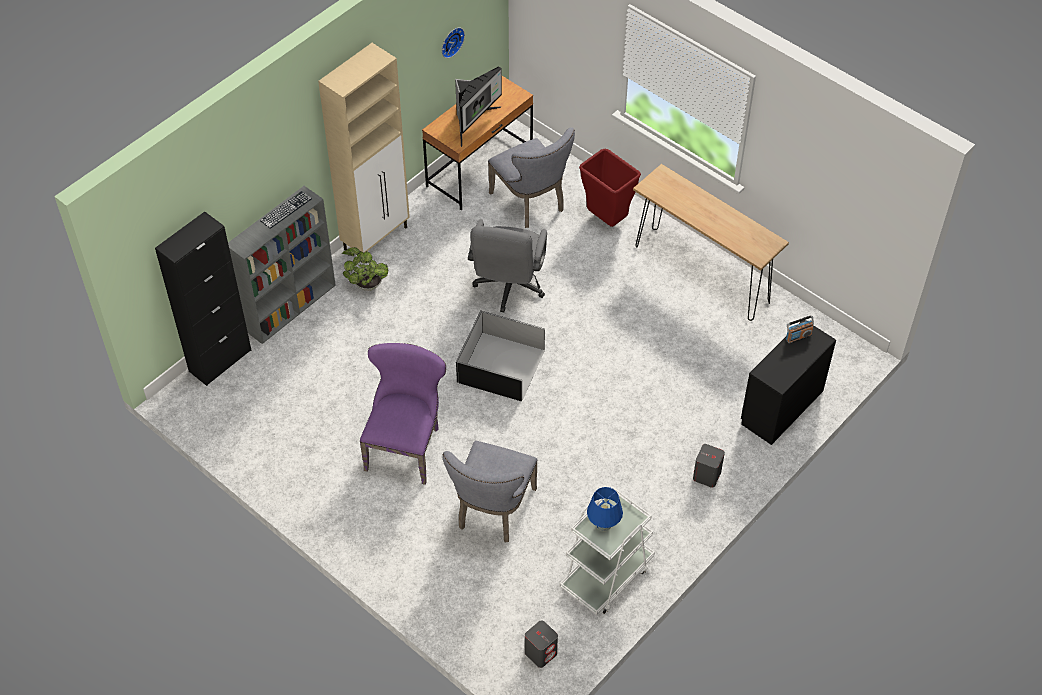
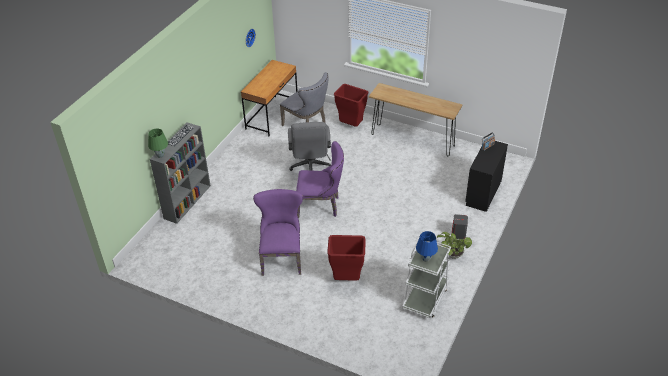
camera: 15 degrees left, 10 degrees down
(220, 360) = (154, 237): black cabinet -> none
(243, 243) = (160, 156): none -> green table lamp
(366, 284) = (228, 181): potted plant -> potted plant (452, 255)
(376, 238) = (226, 158): beige cabinet -> none
(474, 122) = (268, 83): monitor -> none
(493, 512) = (346, 279): grey chair -> red trash can
(501, 366) = (321, 206): black storage box -> purple chair
(541, 653) = (405, 347): grey speaker -> none

